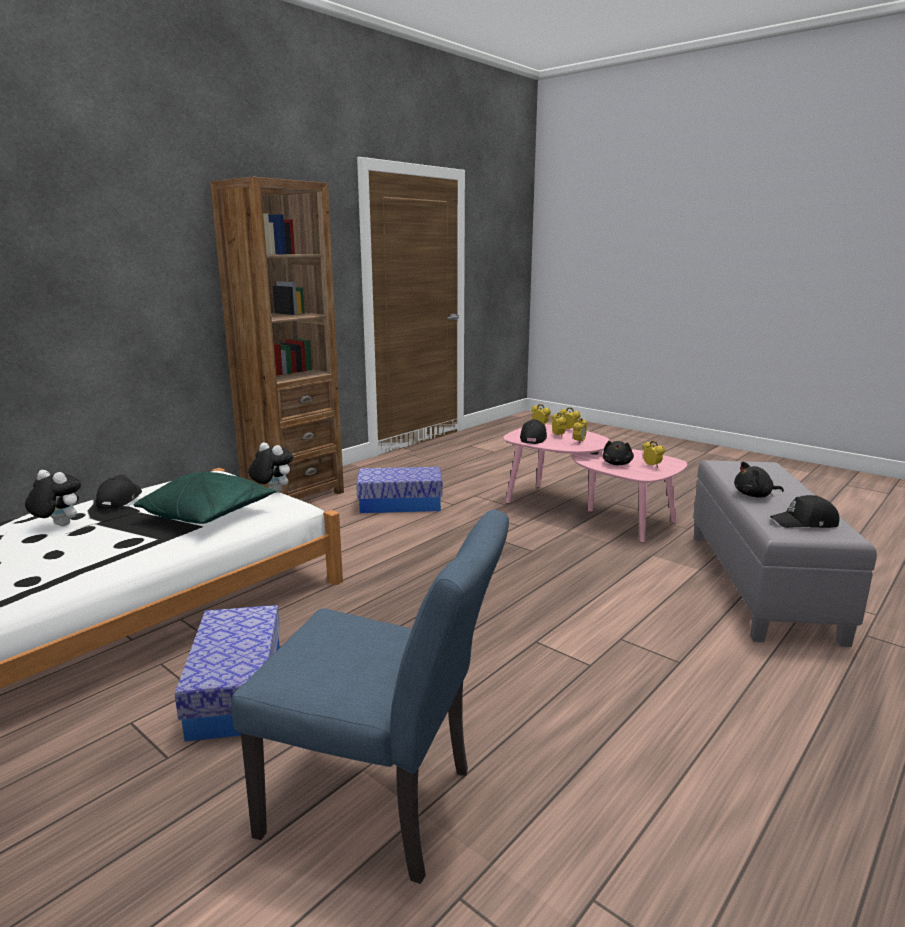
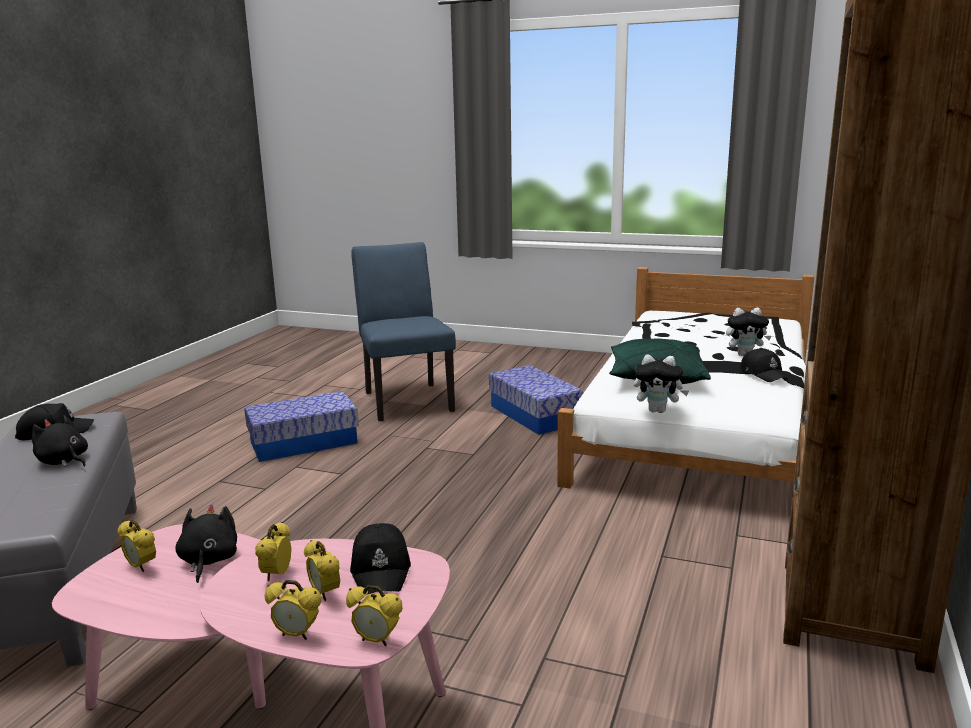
camera: 160 degrees right, 0 degrees up
(383, 806) = (406, 399): blue chair -> blue chair turned 75 degrees clockwise
(400, 504) = (639, 633): storage box -> storage box (304, 443)
(755, 495) = (64, 461): black plush toy -> black plush toy turned 120 degrees counterclockwise

